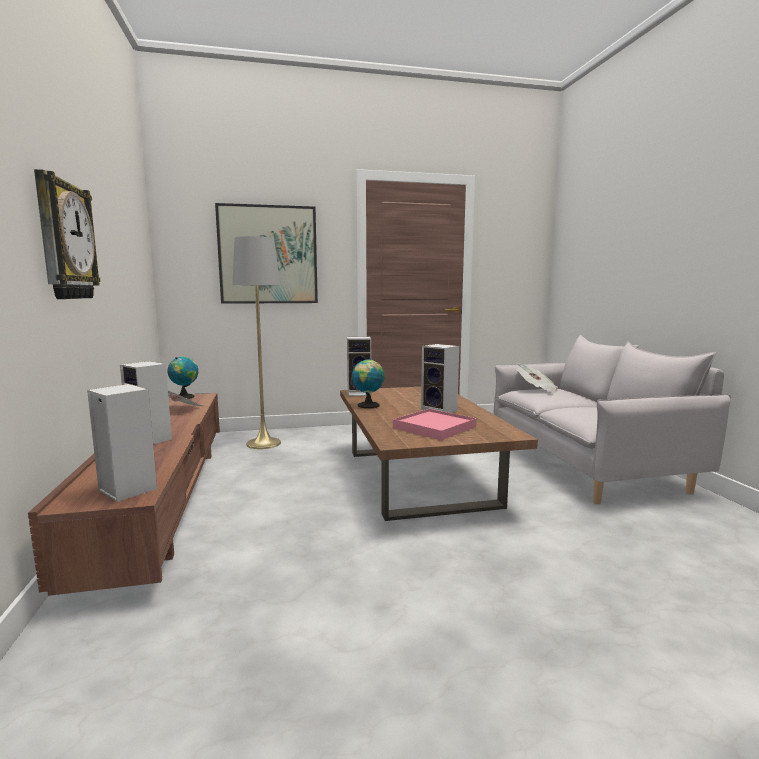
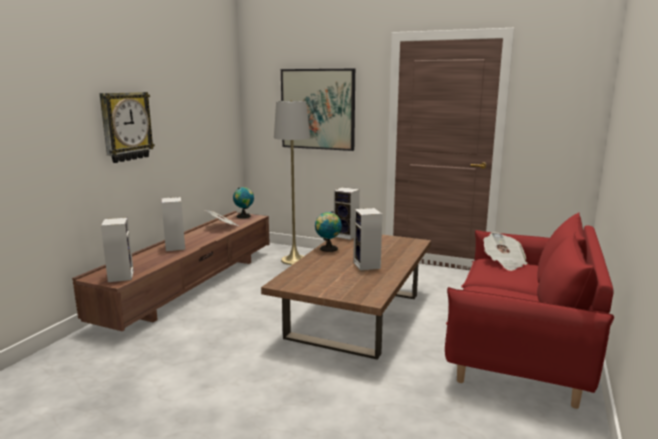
camera: 35 degrees right, 5 degrees up
(434, 427) = (331, 279): pink tray -> none
(585, 465) = (520, 348): grey sofa -> red sofa

